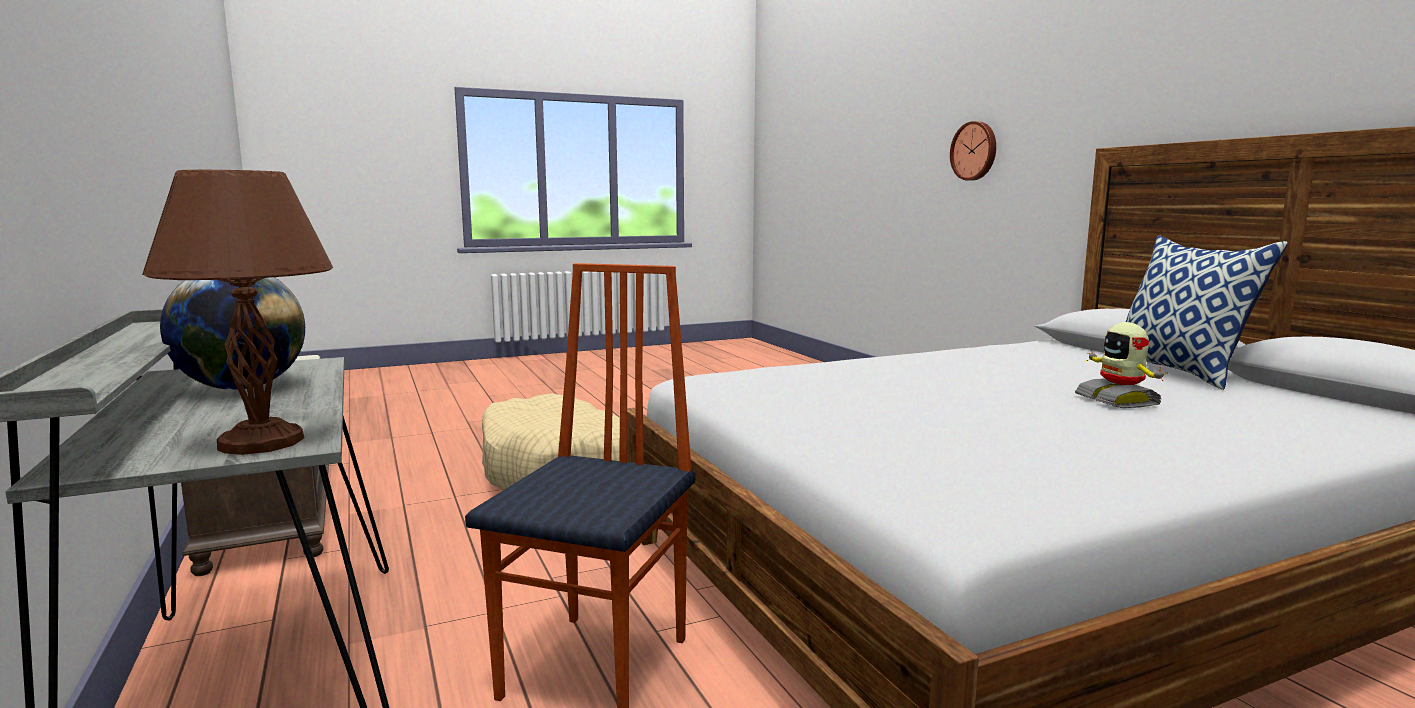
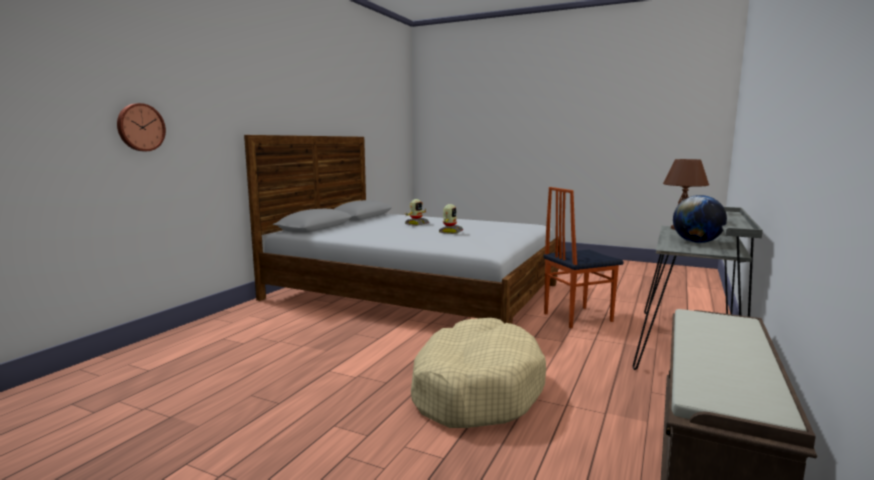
camera: 130 degrees left, 0 degrees up
(920, 390) = (450, 232): none -> toy robot
(1180, 372) = (356, 223): pillow -> none

